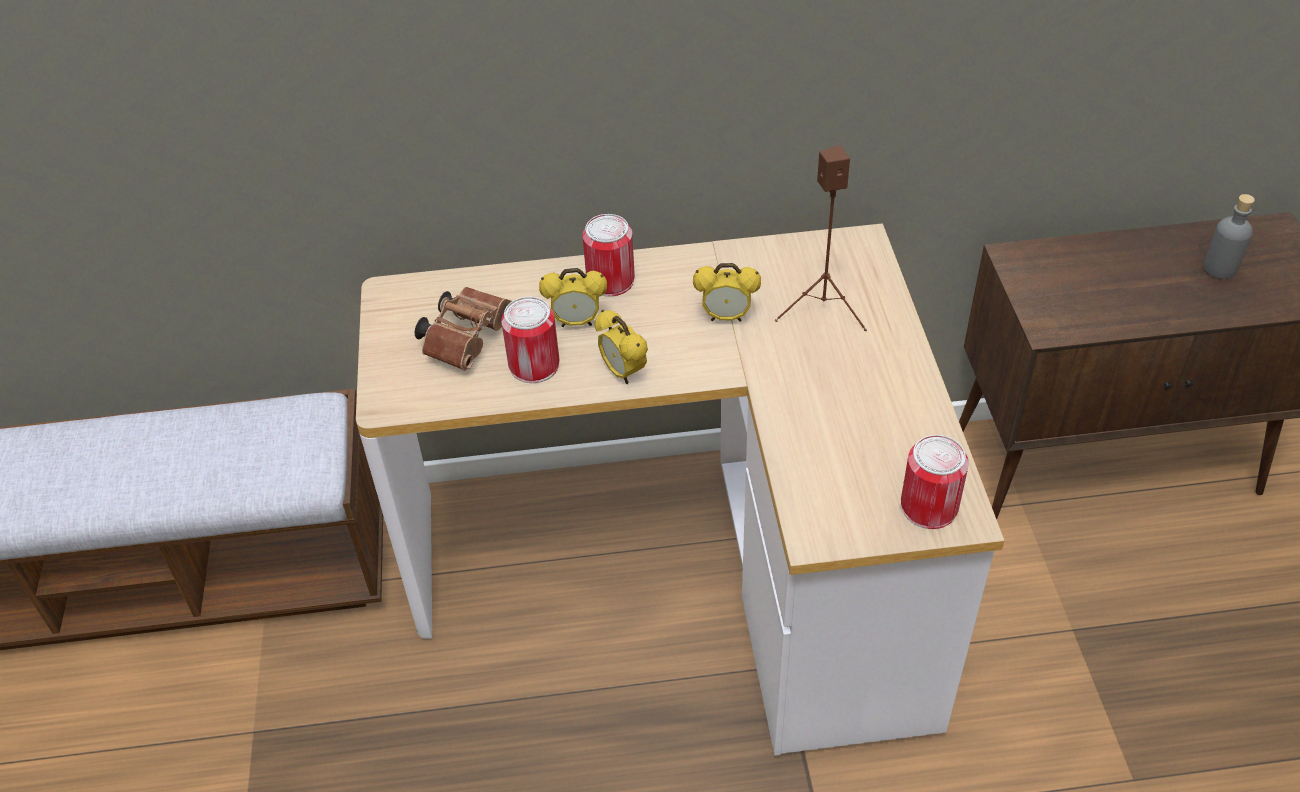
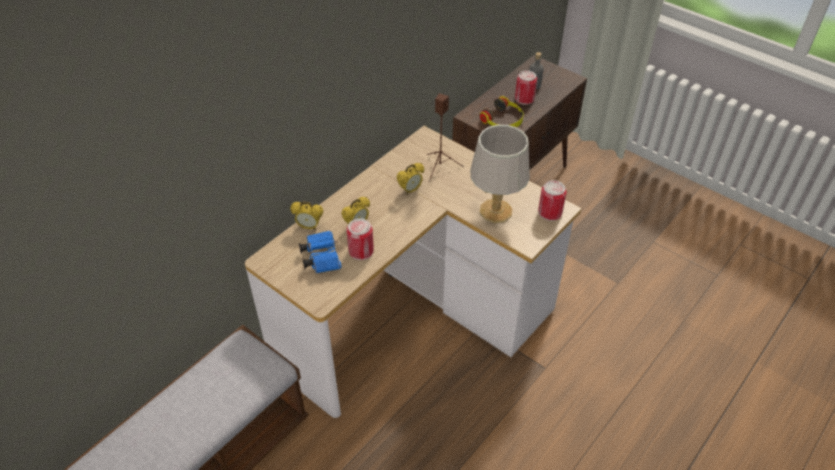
camera: 45 degrees left, 0 degrees up
(468, 337) = (321, 257): brown binoculars -> blue binoculars
(610, 280) = (350, 202): can -> can (524, 98)
(623, 373) = (398, 232): alarm clock -> alarm clock (309, 227)
(829, 442) = (496, 211): none -> grey table lamp
(1075, 299) = (503, 120): none -> headphones

